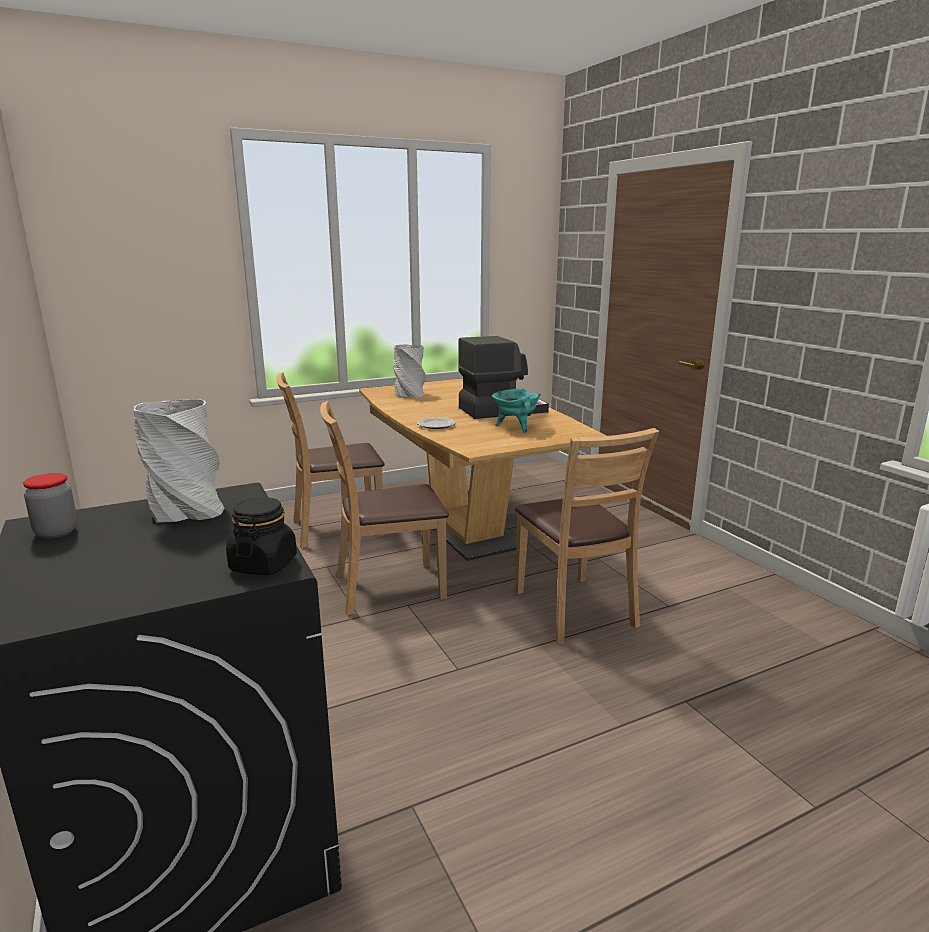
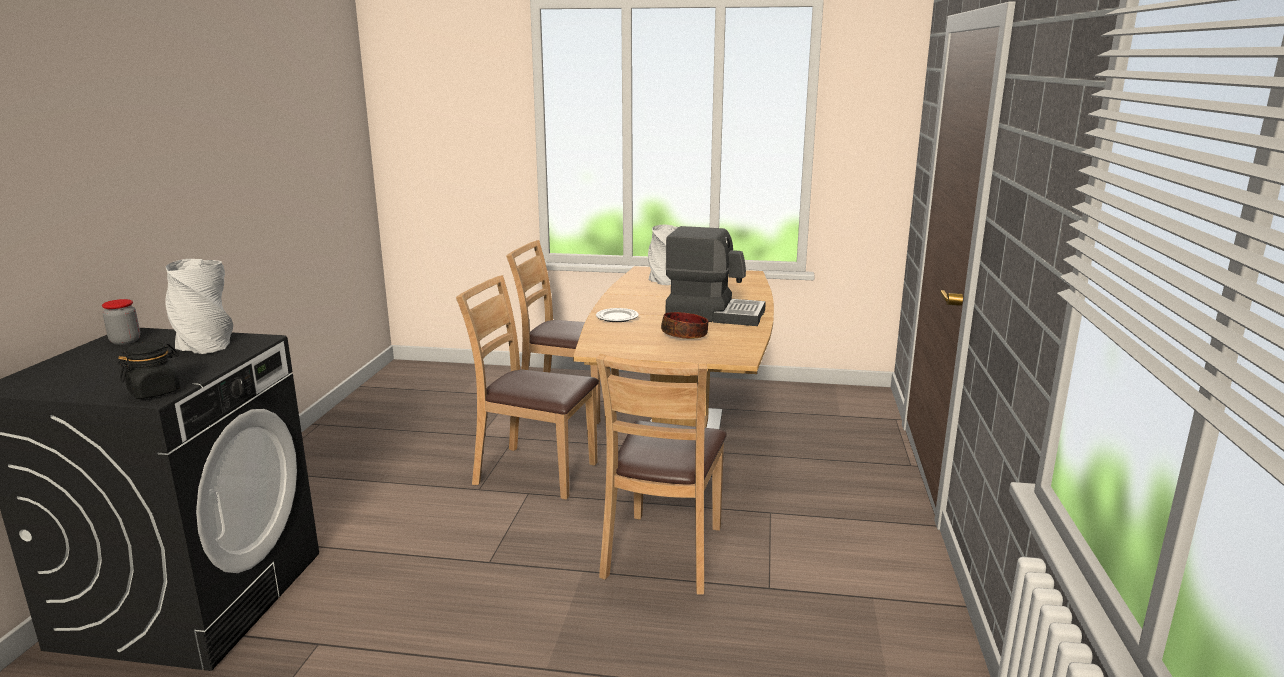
camera: 35 degrees right, 0 degrees up
(515, 427) = (685, 335): turquoise cooking pot -> bowl

